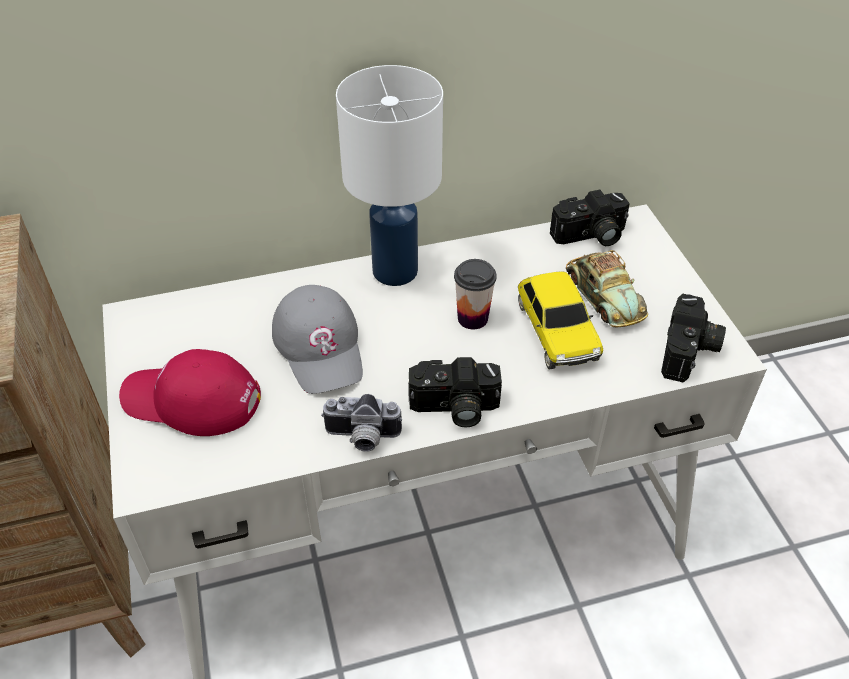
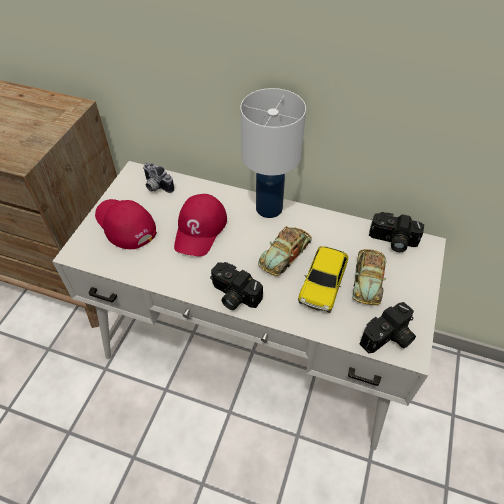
camera: 35 degrees right, 5 degrees up
(320, 346) = (200, 229): grey cap -> red cap
(362, 438) = (178, 285): camera -> camera (156, 187)
(472, 318) = (285, 253): cup -> toy car

